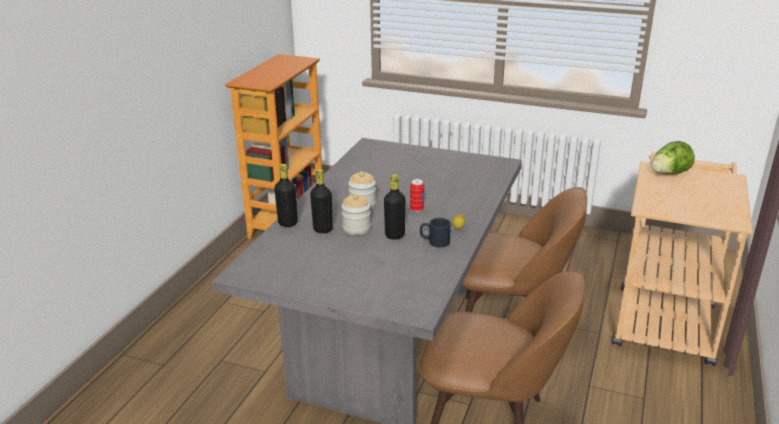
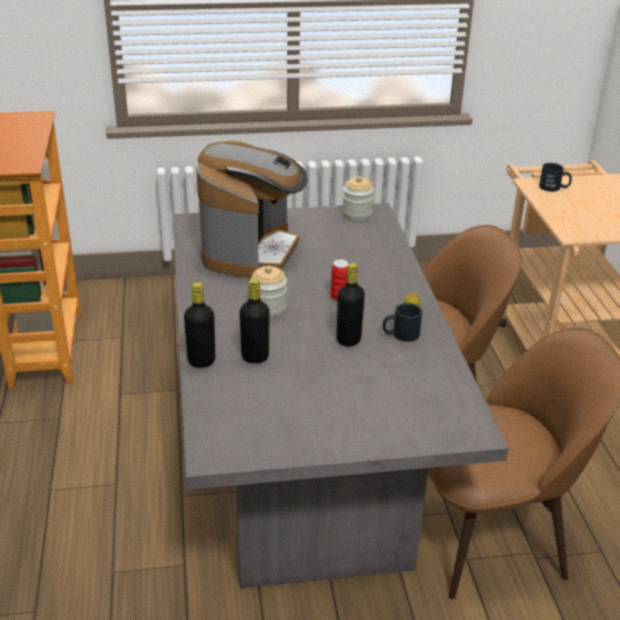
camera: 30 degrees left, 5 degrees up
(356, 228) = (294, 343): jar -> jar (357, 214)
(388, 169) = (251, 252): none -> coffee machine
(669, 174) = (554, 188): lettuce -> black mug

